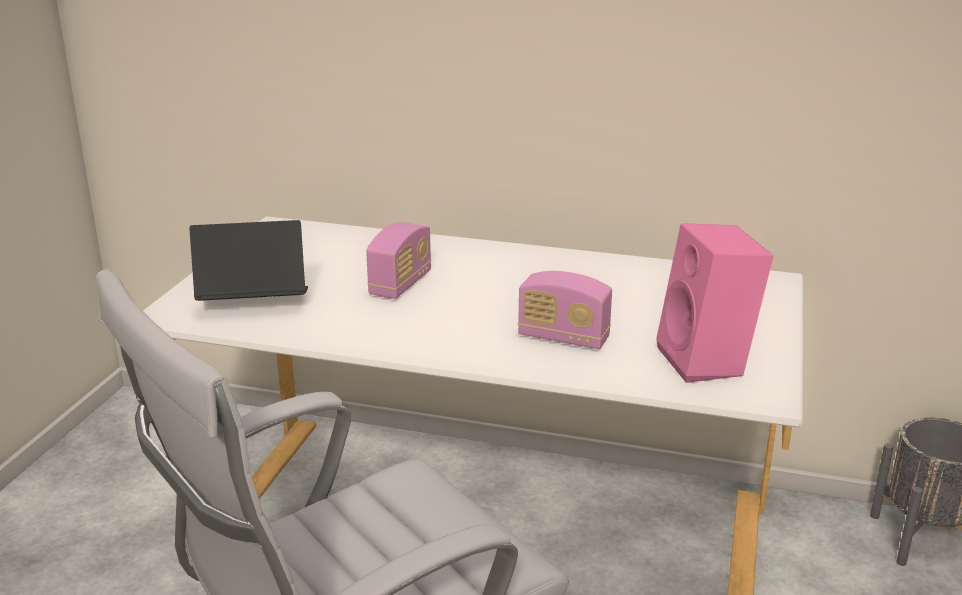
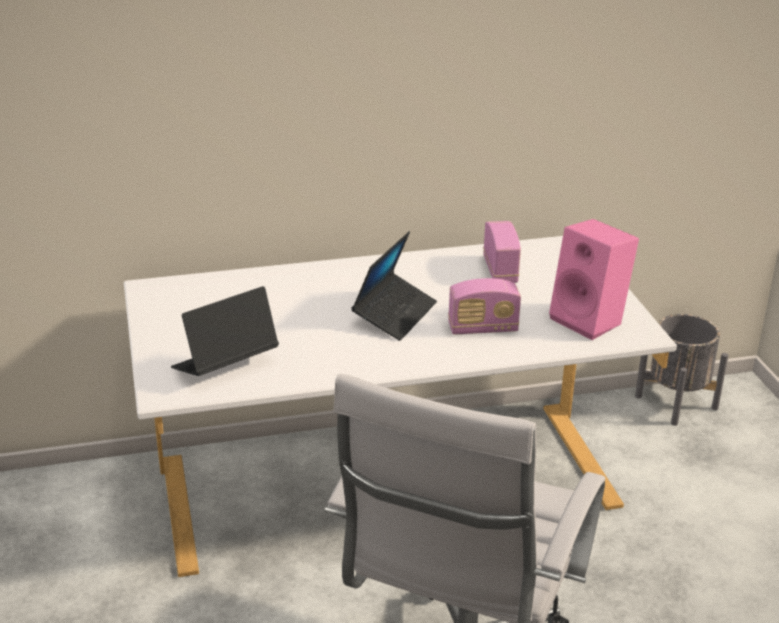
camera: 30 degrees left, 5 degrees up
(400, 284) = (319, 316): radio -> radio (500, 270)
(481, 301) = (394, 314): none -> laptop

